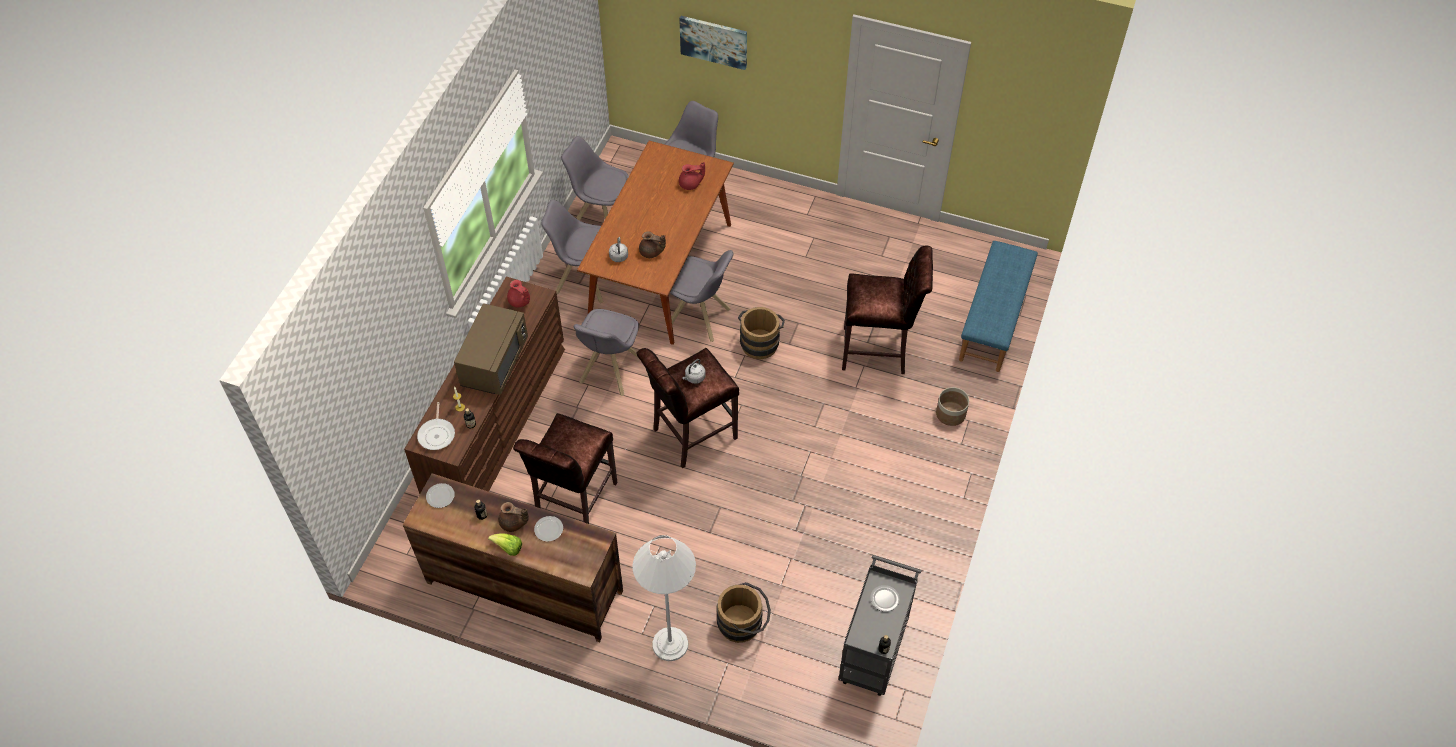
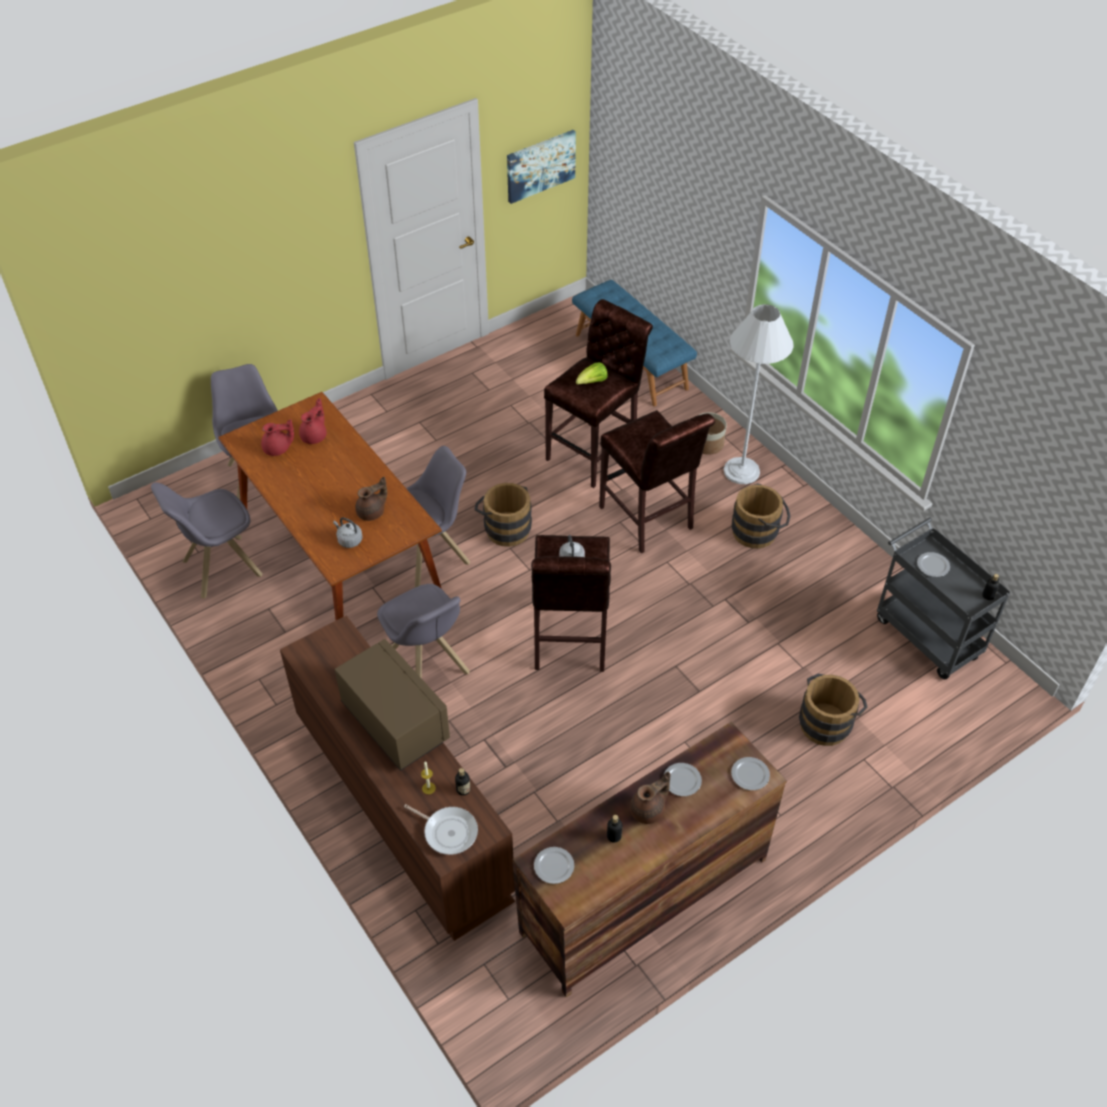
camera: 55 degrees left, 5 degrees down
(508, 548) = (679, 832): lettuce -> lettuce (592, 382)
(520, 301) = (329, 655): red teapot -> red teapot (278, 449)
(573, 503) = (570, 790): brown stool -> brown stool (648, 521)
(579, 564) = (749, 775): none -> plate
(584, 280) = (285, 625): grey chair -> none
(670, 644) = (809, 796): white floor lamp -> white floor lamp (741, 471)
(714, 41) = (209, 282): picture -> picture (540, 165)
(889, 493) = (759, 532): none -> brown bucket

